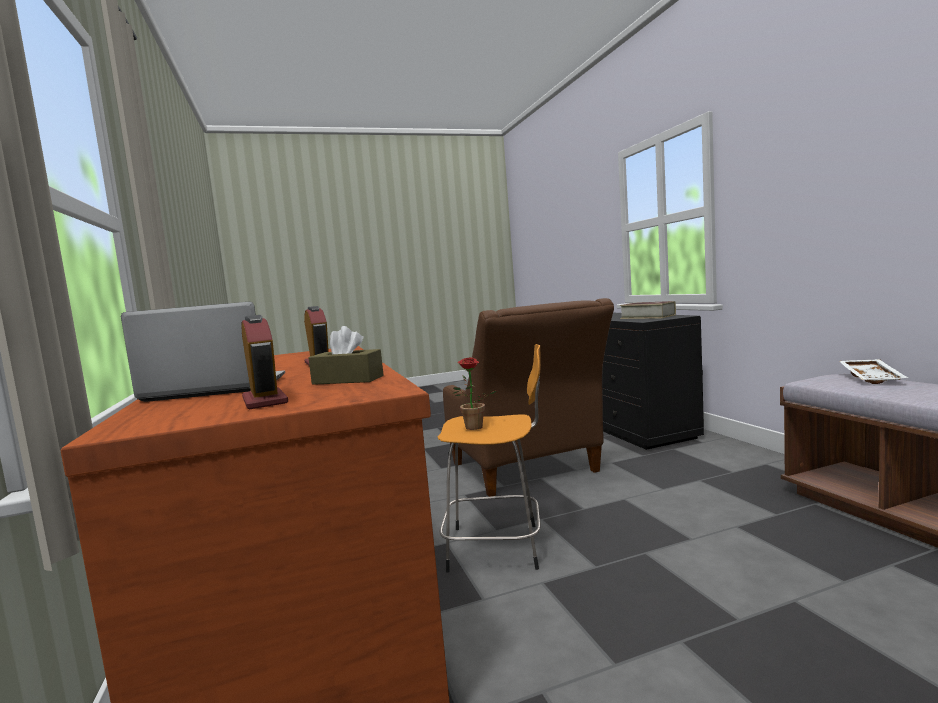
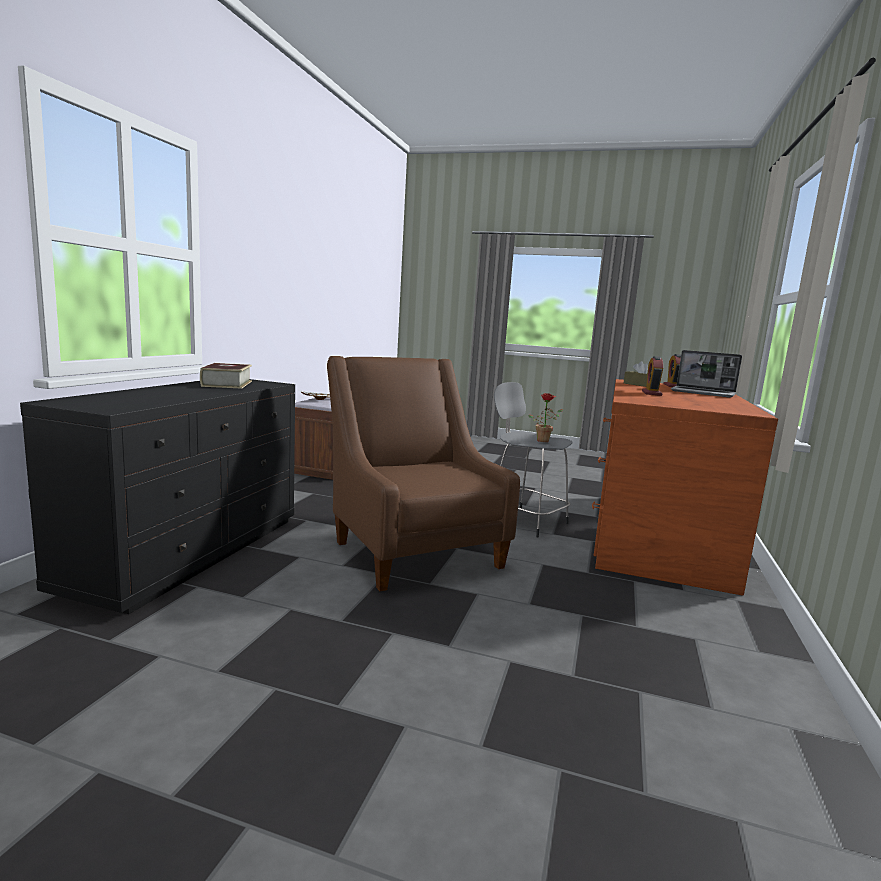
camera: 145 degrees left, 5 degrees up
(498, 547) = (525, 521): orange stool -> grey stool
(528, 471) = (412, 549): brown armchair -> brown armchair turned 45 degrees counterclockwise

